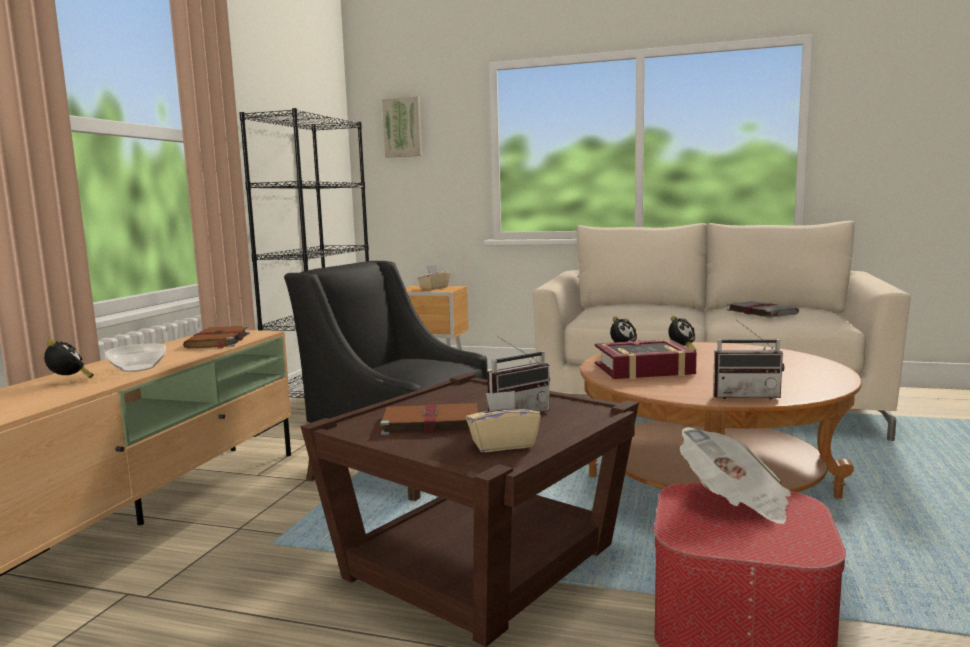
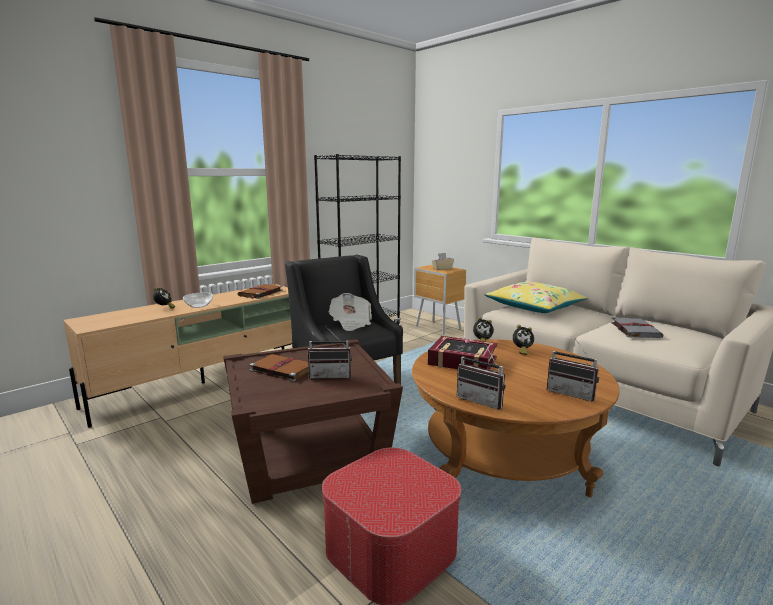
camera: 30 degrees right, 5 degrees up
(403, 127) = (443, 156): picture -> none
(503, 445) = (286, 394): beige tissue box -> none
(620, 310) = (534, 307): none -> yellow pillow
(735, 502) = (407, 472): newspaper -> newspaper (350, 323)
(808, 372) = (572, 393): none -> radio

